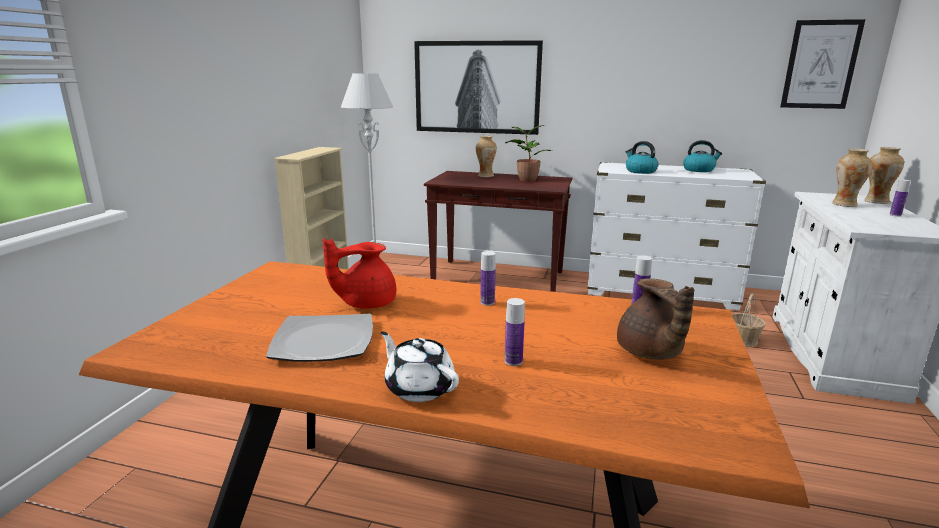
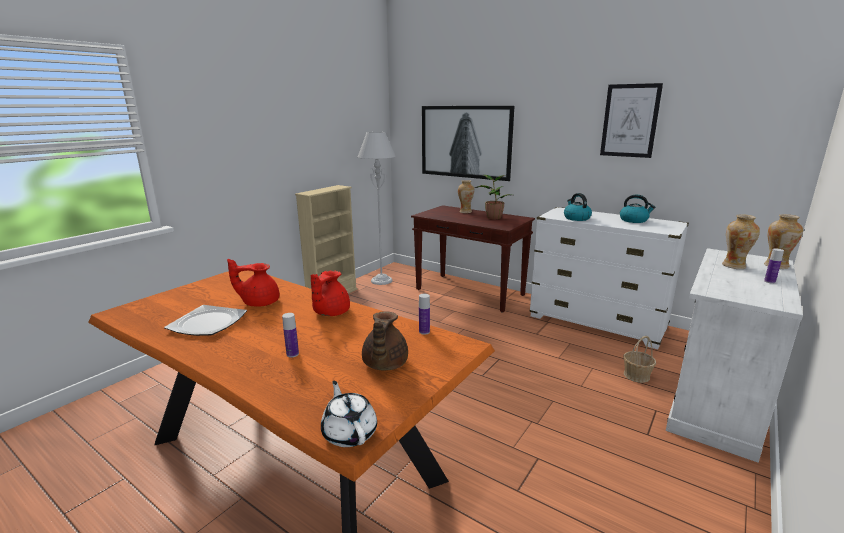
camera: 20 degrees right, 0 degrees up
(419, 387) = (221, 360): white teapot -> white teapot (349, 432)
(487, 302) = (330, 313): bottle -> red teapot
(820, 65) = (761, 129): picture -> picture (630, 121)

